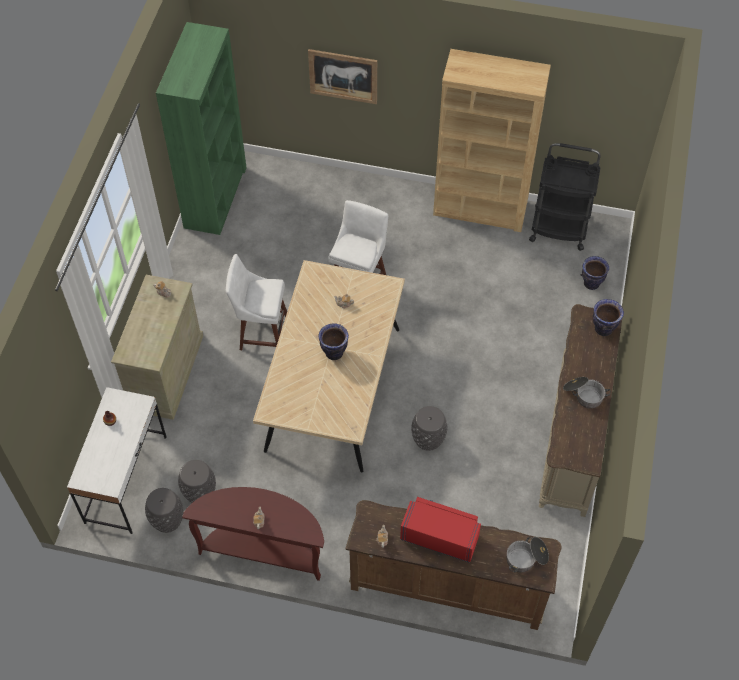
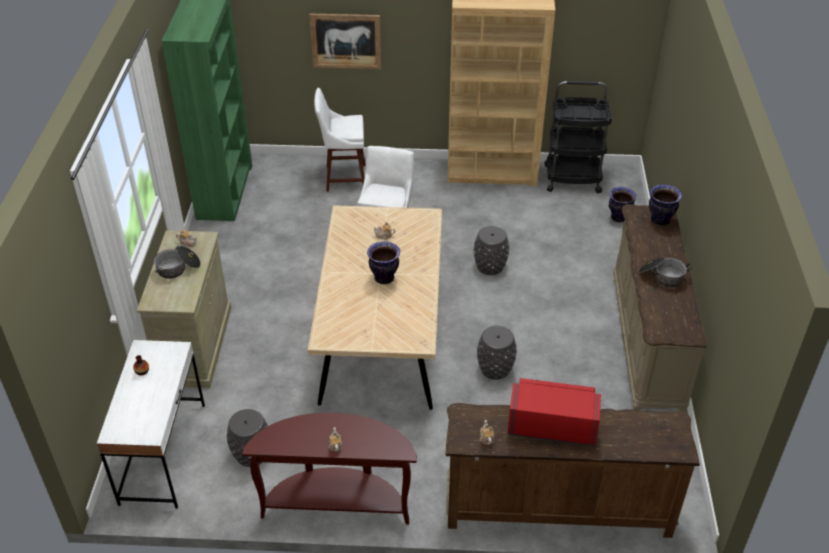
camera: 10 degrees left, 15 degrees down
(167, 520) = (218, 487): grey stool -> grey stool (490, 266)
(261, 332) = (293, 296): white chair -> white chair (343, 177)
(526, 558) = (656, 434): cooking pot -> cooking pot (178, 268)

